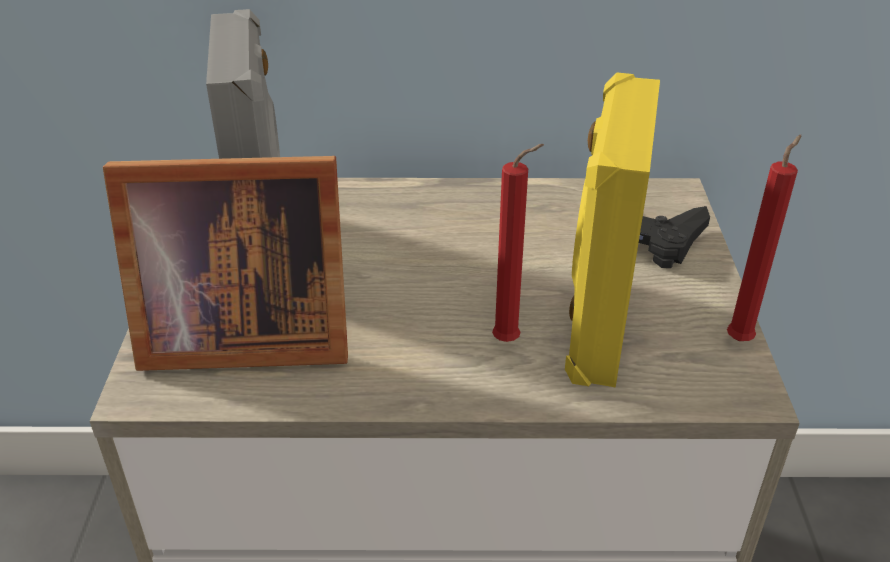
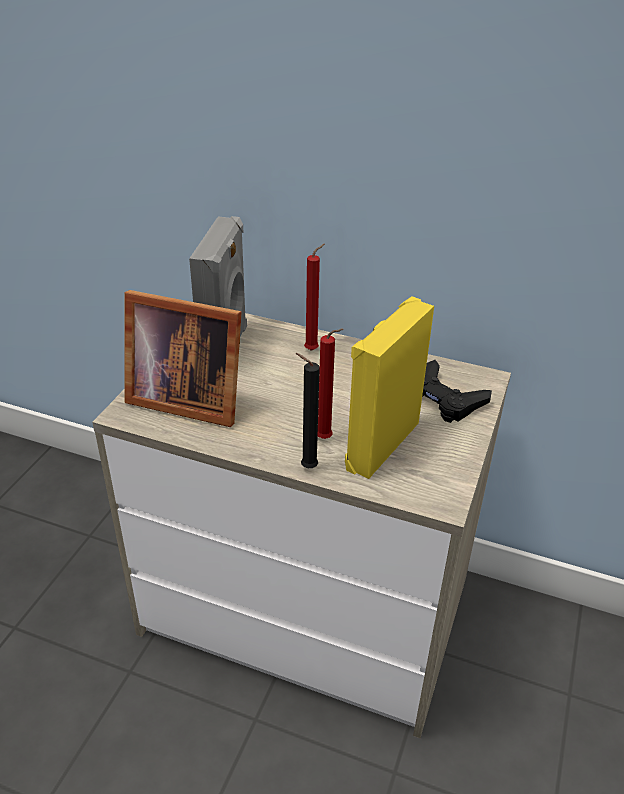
camera: 20 degrees right, 0 degrees up
(508, 396) = (306, 467): none -> black candle
(741, 338) = (463, 473): red candle -> red candle (313, 350)

